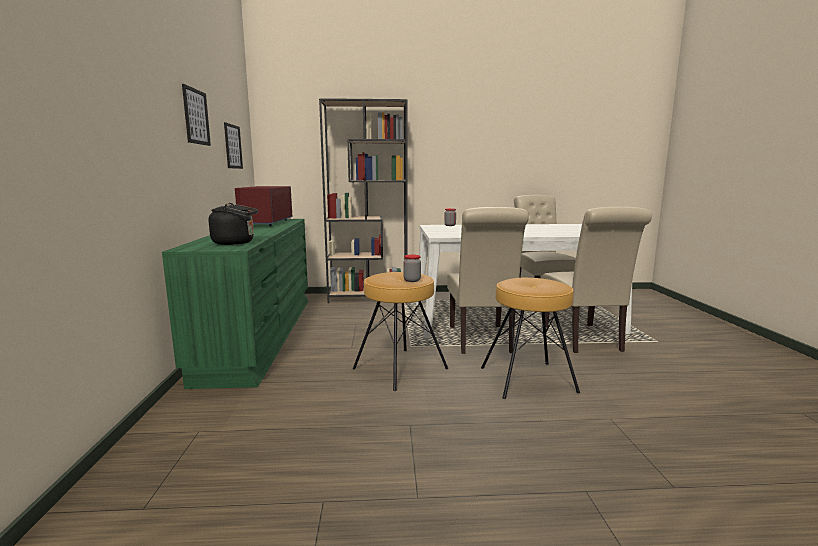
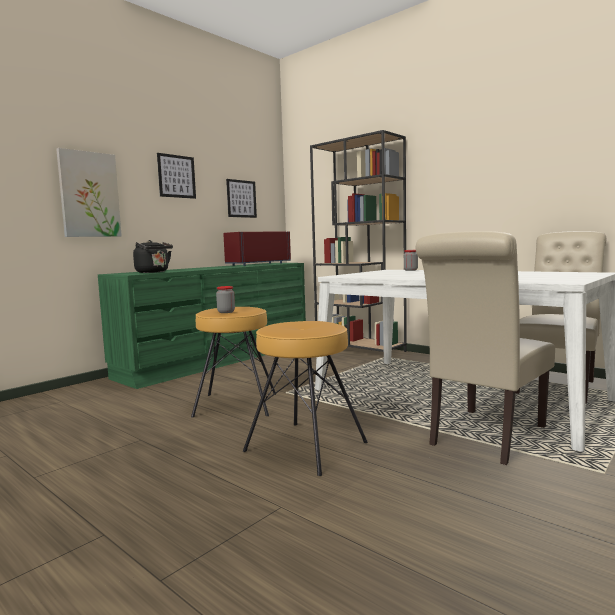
camera: 45 degrees right, 5 degrees down
(139, 138) = (89, 194): none -> picture
(481, 341) = (359, 405): beige chair -> none

